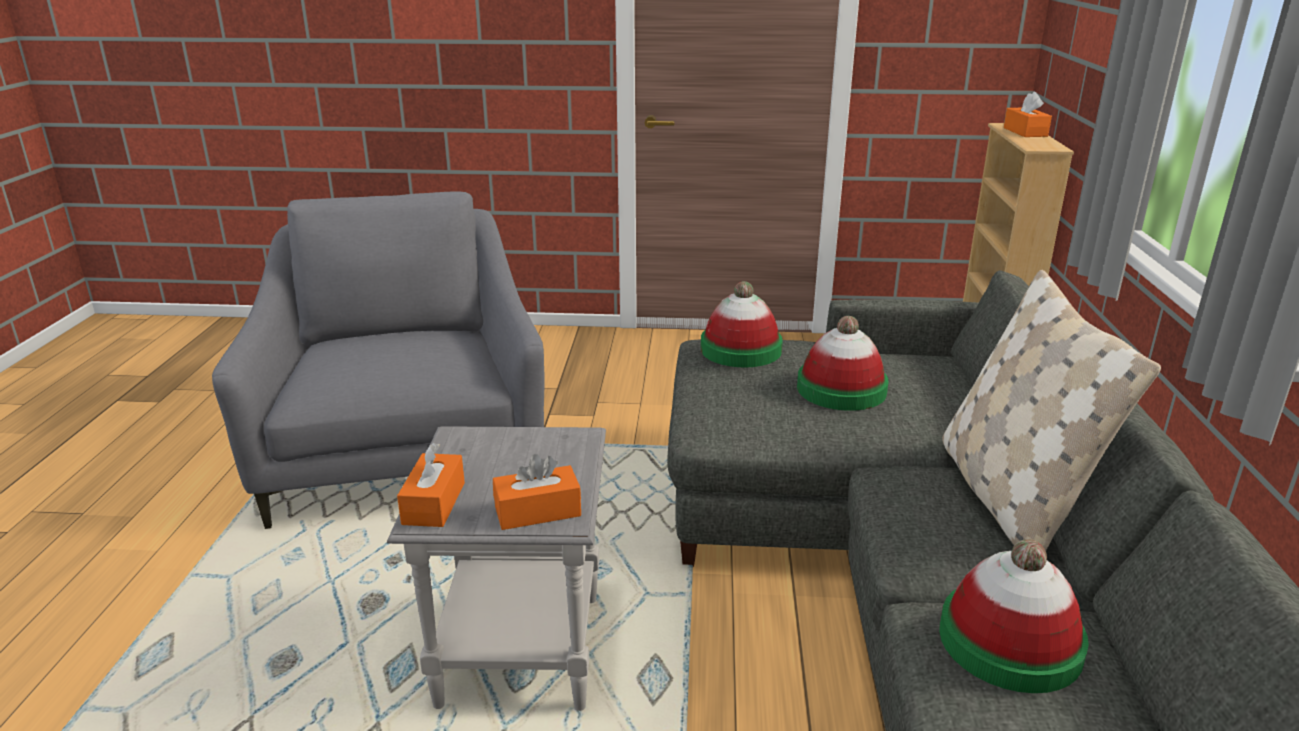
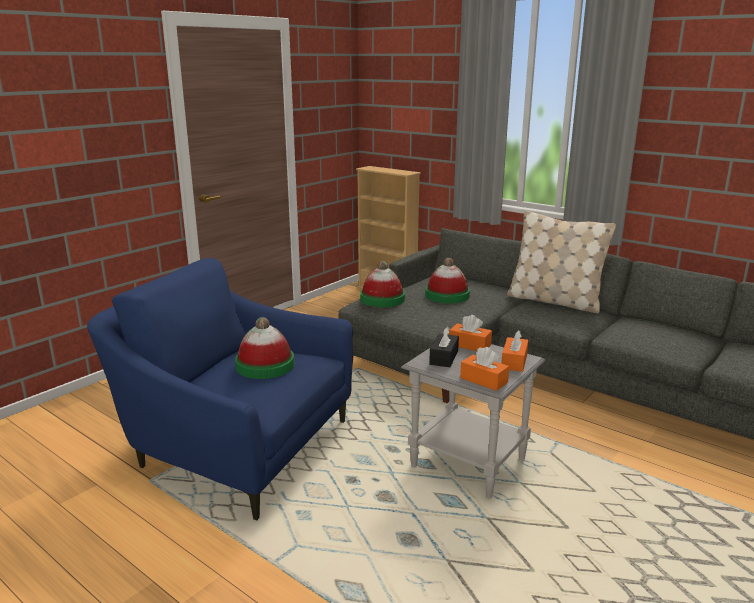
camera: 55 degrees left, 5 degrees down
(407, 451) = (235, 447): grey armchair -> blue armchair
(492, 447) = (444, 357): none -> black tissue box
(1010, 642) = (636, 329): hat -> hat (265, 365)
(1025, 132) = (382, 169): orange tissue box -> orange tissue box (469, 345)

